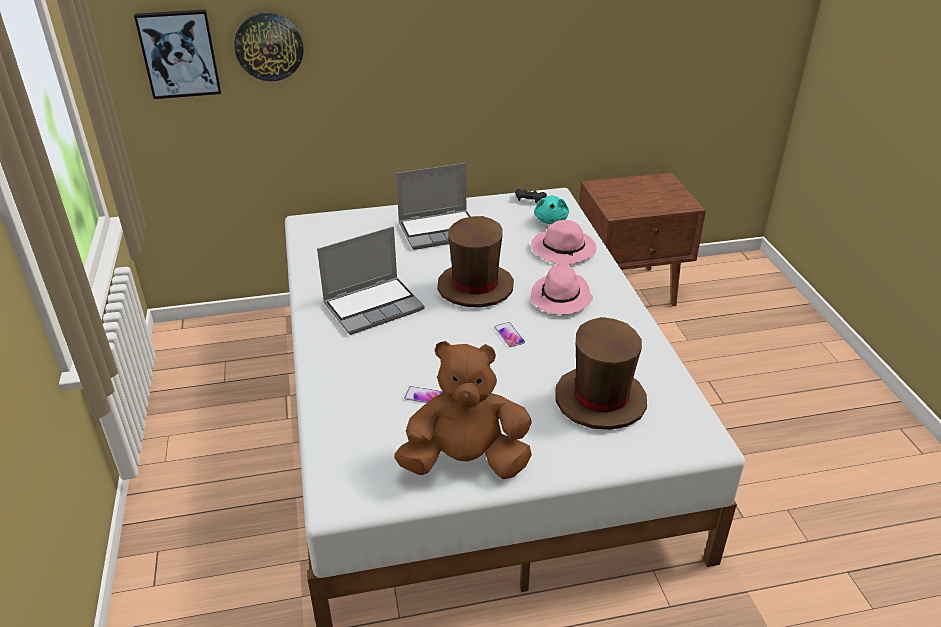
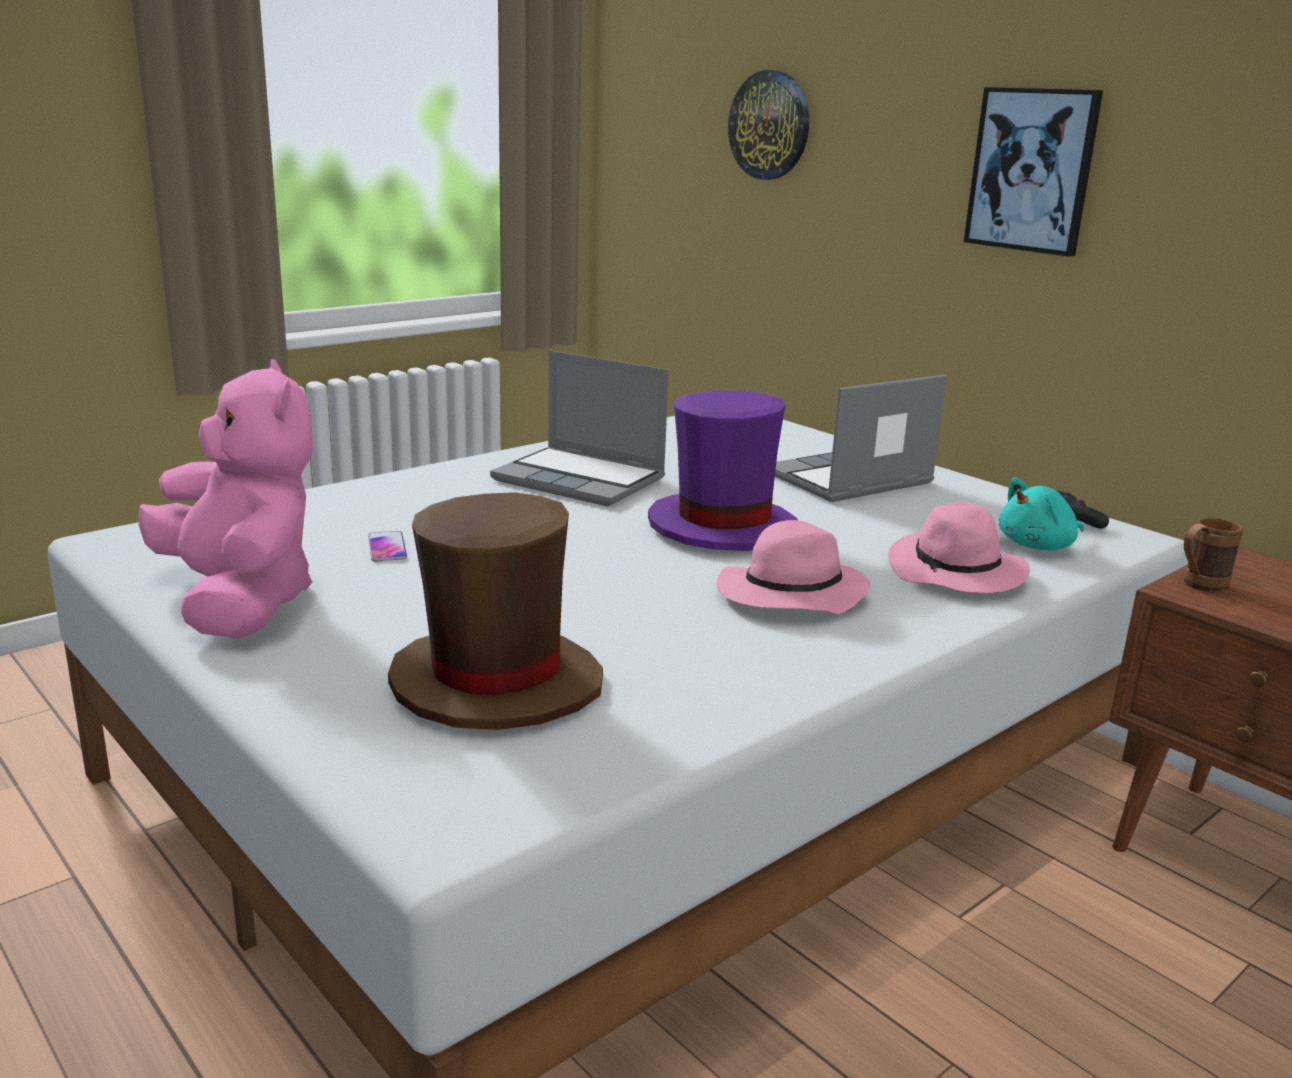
camera: 60 degrees right, 15 degrees down
(179, 54) = (679, 121): picture -> picture (1032, 170)
(440, 230) = (848, 479): laptop -> laptop turned 105 degrees clockwise
(466, 461) = (239, 602): brown plush toy -> pink plush toy
(475, 287) = (723, 528): brown hat -> purple hat
(509, 335) = (616, 574): phone -> none
(613, 207) = (1198, 586): none -> brown mug

